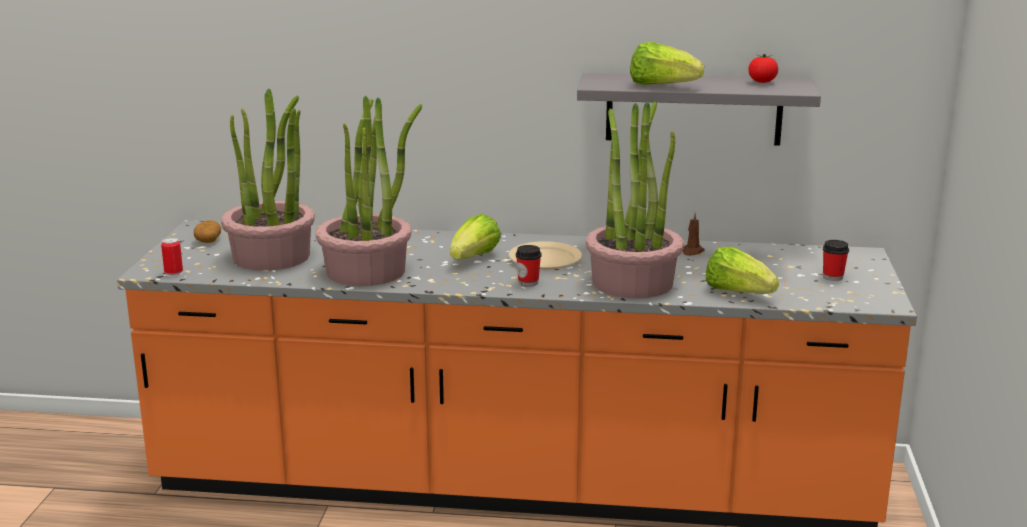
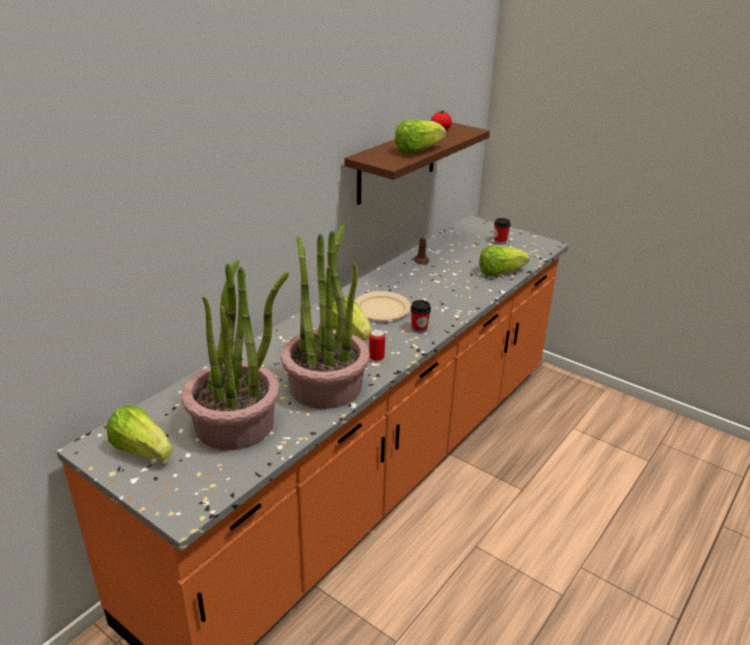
camera: 60 degrees left, 10 degrees up
(173, 273) = (210, 496): can -> can (376, 358)
(208, 240) = (142, 450): potato -> lettuce
(633, 282) = (454, 295): potted plant -> none
(694, 109) = (397, 162): grey shelf -> brown shelf

